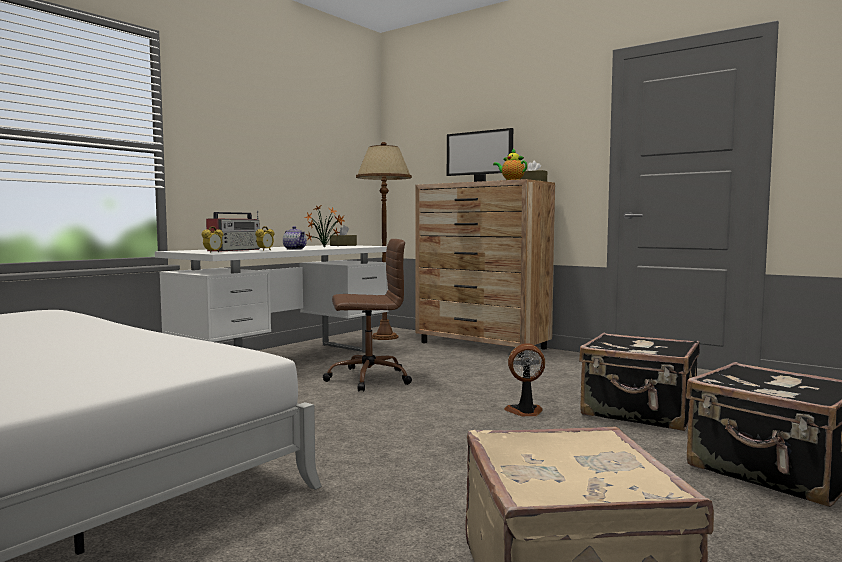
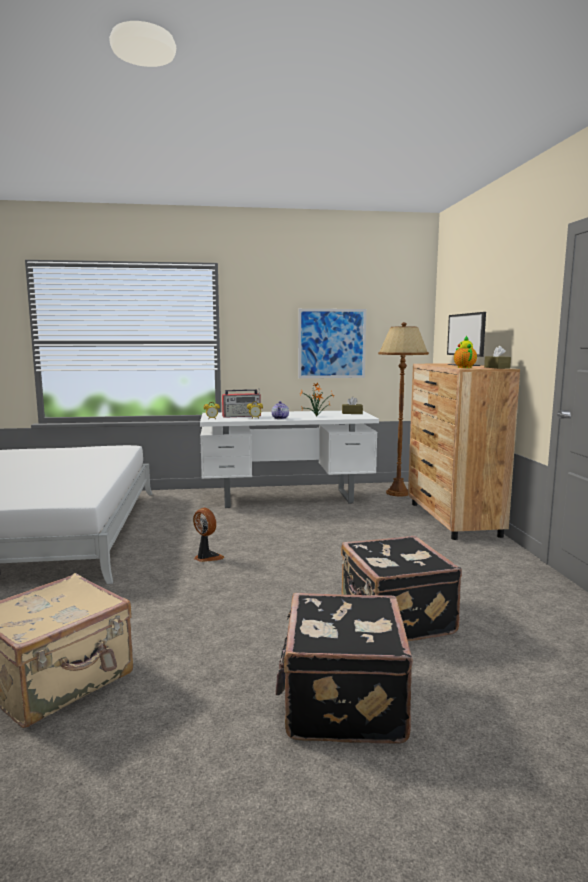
camera: 45 degrees right, 5 degrees up
(294, 163) = (332, 343): none -> picture
(367, 379) = (295, 525): brown office chair -> none
(525, 412) = (317, 584): fan -> fan (207, 557)

